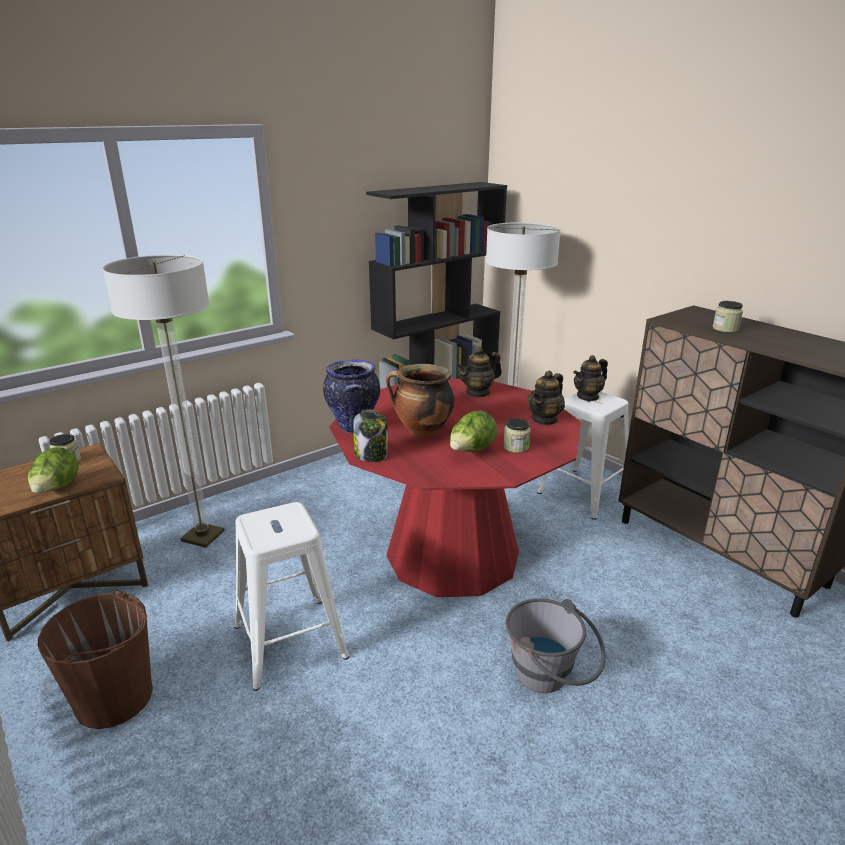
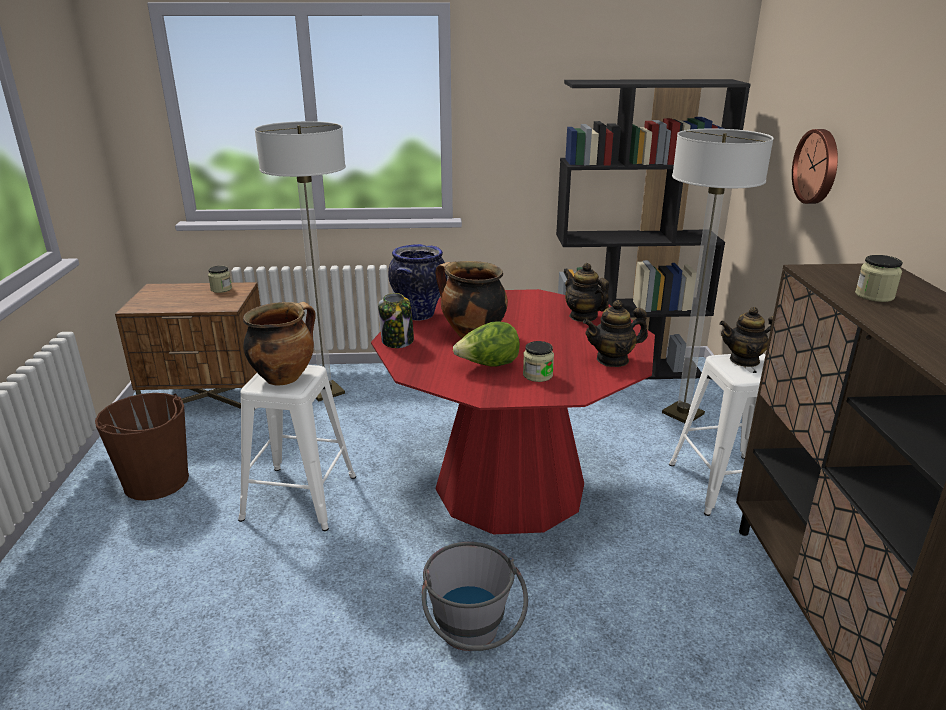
camera: 35 degrees right, 0 degrees up
(57, 489) = (190, 306): lettuce -> none
(275, 524) = (284, 377): none -> cooking pot
(478, 392) = (583, 316): teapot -> teapot turned 45 degrees clockwise
(591, 244) = (818, 166): none -> wall clock

